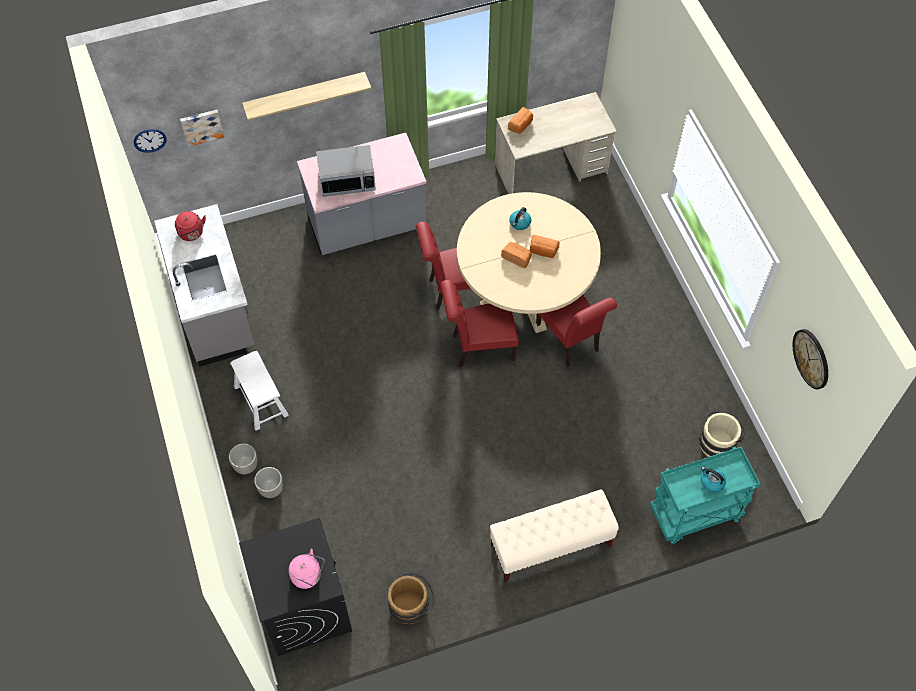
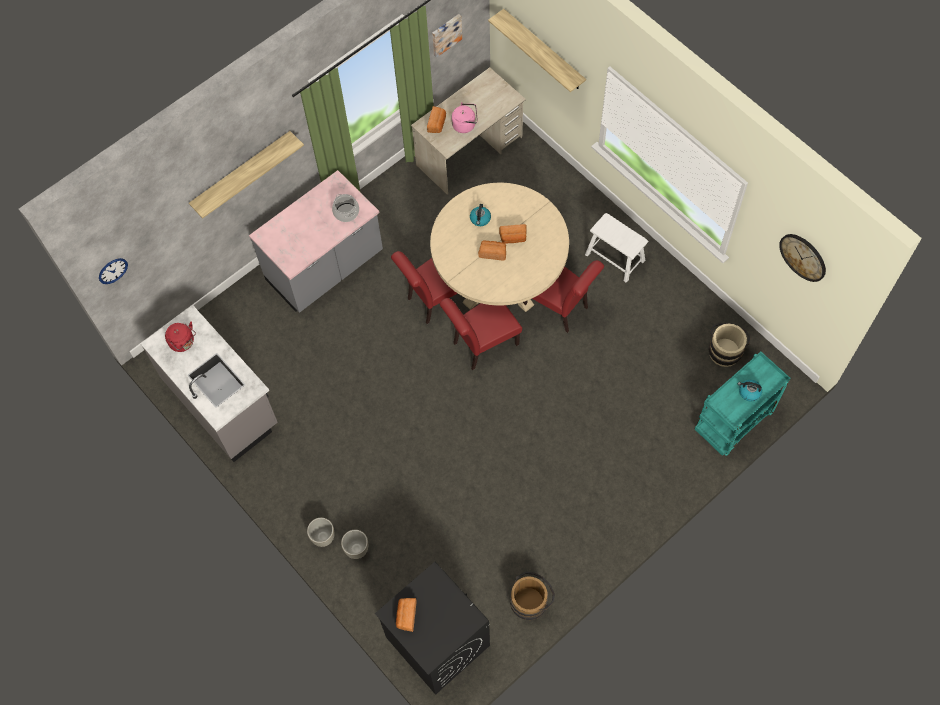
camera: 20 degrees left, 5 degrees up
(201, 126) = (156, 239): picture -> picture (446, 34)
(261, 401) = (307, 472): white stool -> white stool (615, 257)
(267, 557) = (406, 616): none -> bread
(308, 576) = (451, 617): pink kettle -> pink kettle (465, 125)
(347, 180) = (306, 237): microwave -> none
(395, 172) = (346, 212): none -> cooking pot
(550, 545) = (625, 499): beige bench -> none
(643, 83) = (543, 51): none -> shelf

